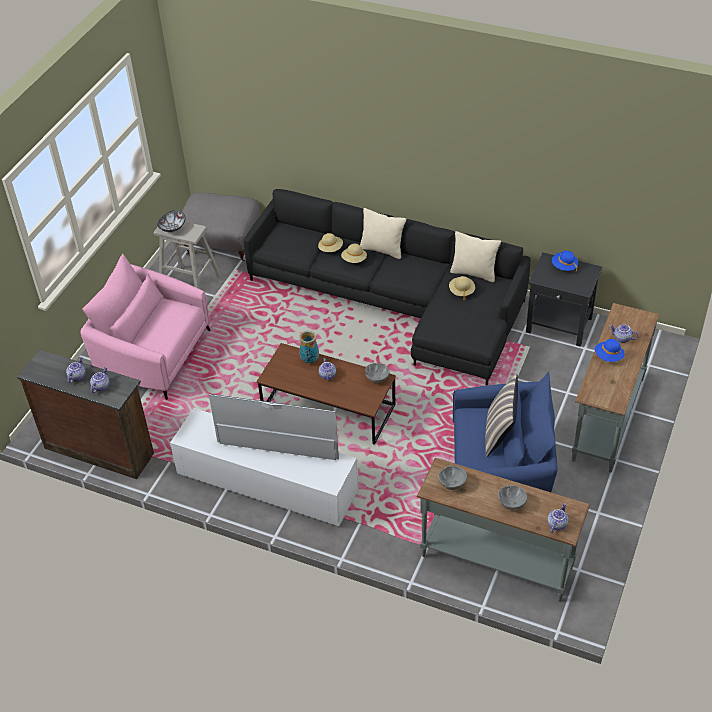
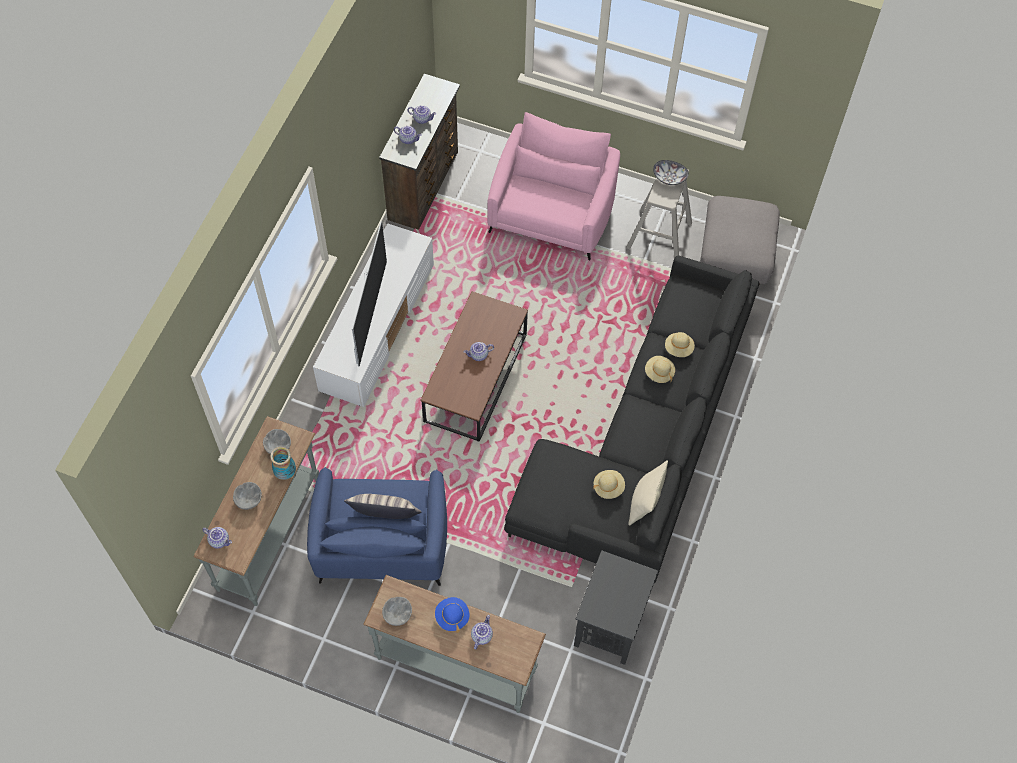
camera: 85 degrees right, 15 degrees up
(309, 360) = (501, 337): vase -> vase (285, 472)
(376, 378) = (473, 402): grey bowl -> grey bowl (397, 614)
(382, 249) = (681, 403): beige pillow -> none
(564, 266) = (631, 593): blue hat -> none

